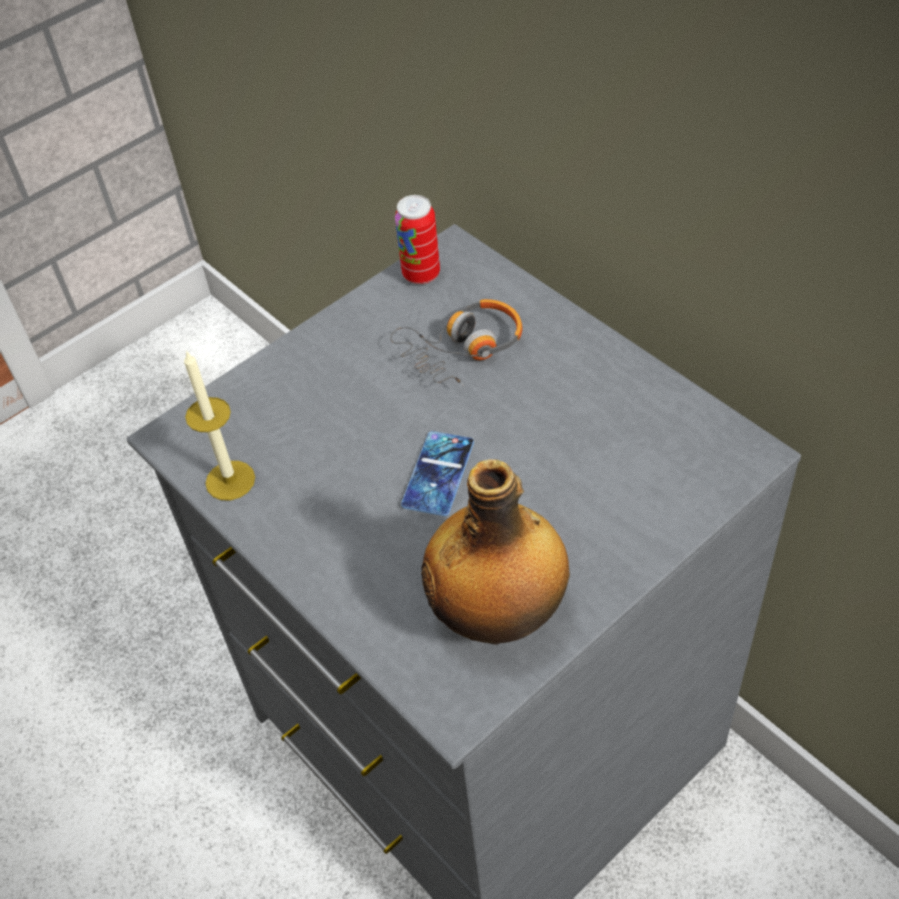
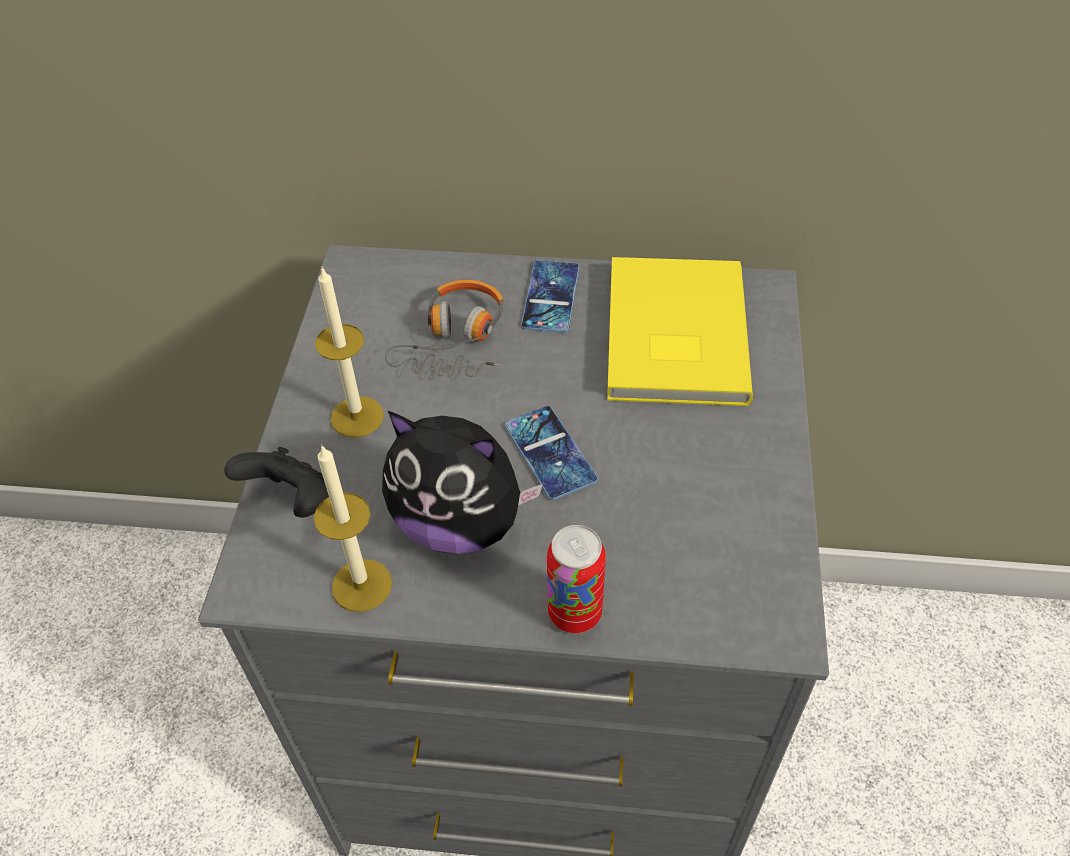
camera: 45 degrees left, 0 degrees up
(247, 397) = (293, 500): none -> black game controller
(328, 482) = (460, 523): none -> plush toy
(341, 365) = (357, 417): none -> candle
(421, 274) = (347, 301): can -> can (574, 613)
(499, 615) = (728, 530): bottle -> none
(568, 356) = (550, 297): none -> phone
(626, 444) = (671, 336): none -> yellow book

